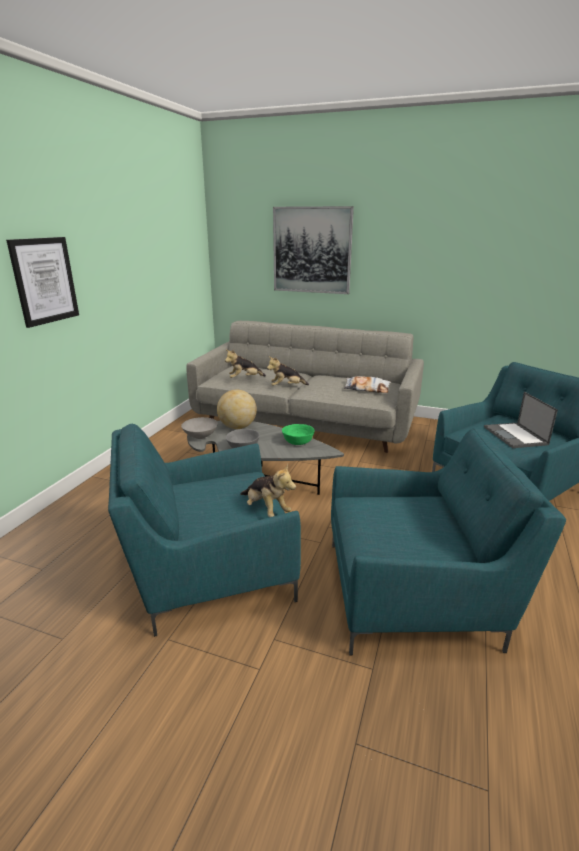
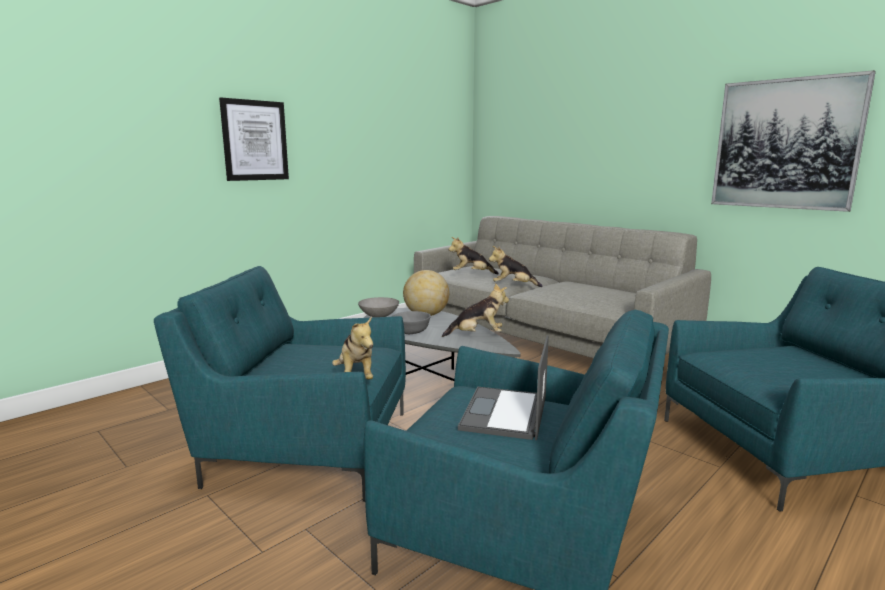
camera: 25 degrees right, 10 degrees down
(297, 441) = (477, 335): green bowl -> plush toy
(312, 250) = (577, 133): picture -> picture (785, 144)
(367, 389) = (610, 296): pillow -> none
(516, 436) = (789, 368): laptop -> laptop (505, 414)

